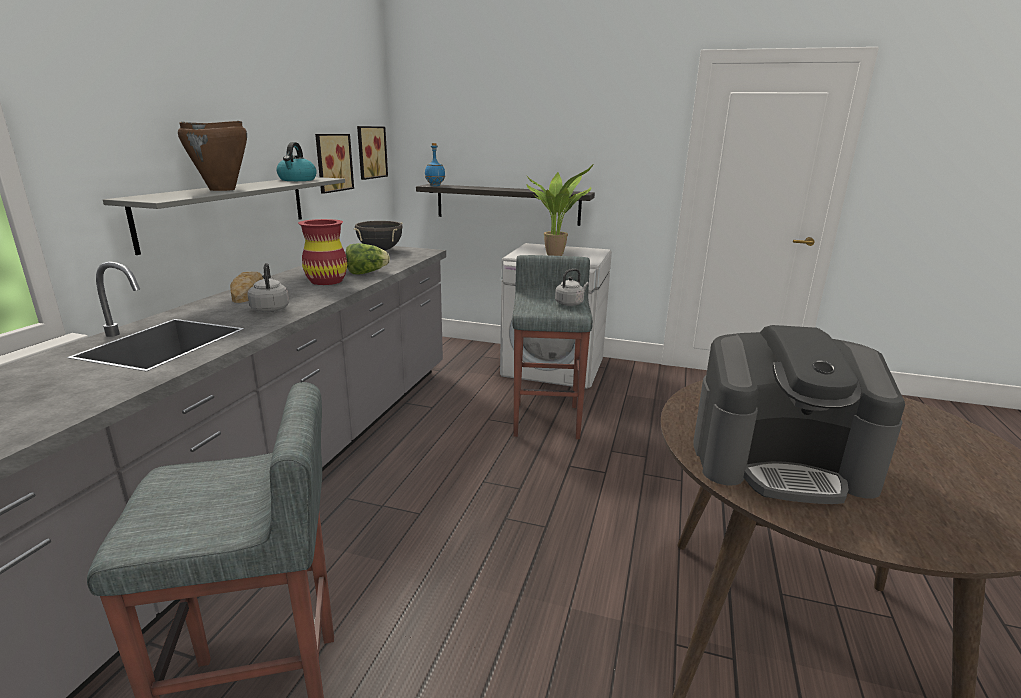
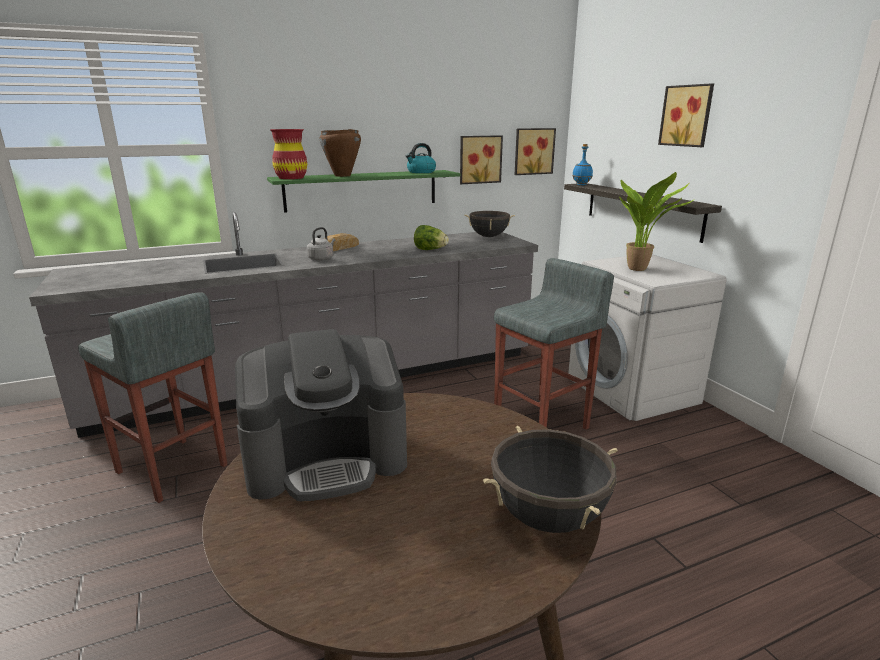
camera: 50 degrees right, 0 degrees up
(228, 210) = (362, 190): grey shelf -> green shelf
(326, 281) = (393, 250): red vase -> red vase (291, 178)
(547, 115) = (687, 116): none -> picture
(570, 303) = (564, 314): grey kettle -> none
(780, 462) = (327, 458): coffee machine -> coffee machine turned 75 degrees counterclockwise
(919, 416) = (548, 517): none -> black cooking pot

